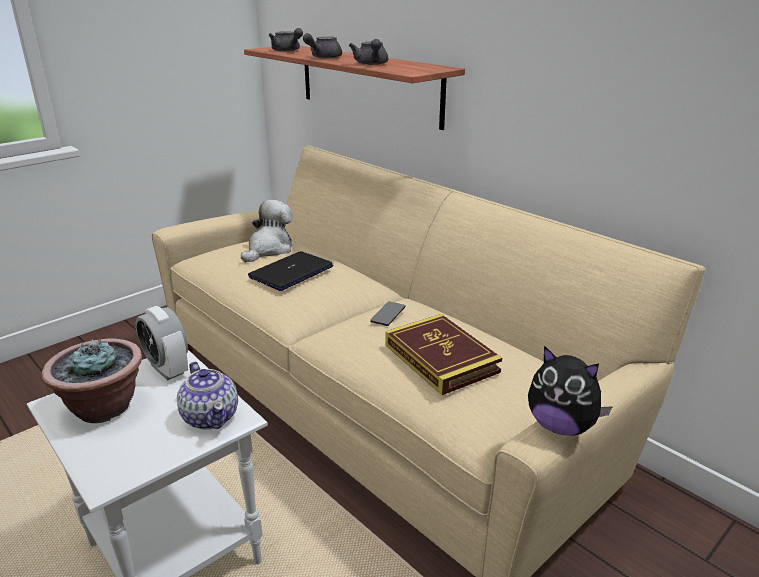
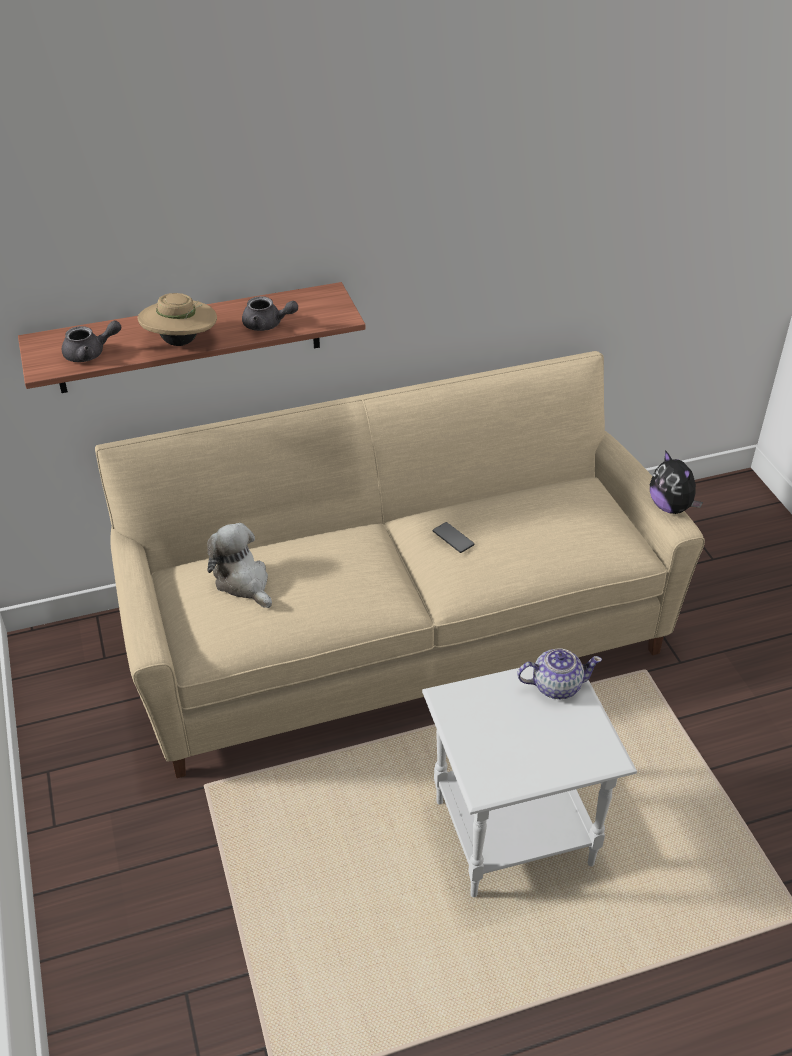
camera: 65 degrees left, 15 degrees up
(103, 407) = (509, 754): potted plant -> none
(167, 369) = (466, 704): alarm clock -> none
(291, 272) = (321, 577): laptop -> none
(322, 57) = (181, 342): grey teapot -> beige hat
(441, 358) = (543, 532): book -> none
(561, 426) = (671, 507): plush toy -> plush toy turned 90 degrees clockwise

